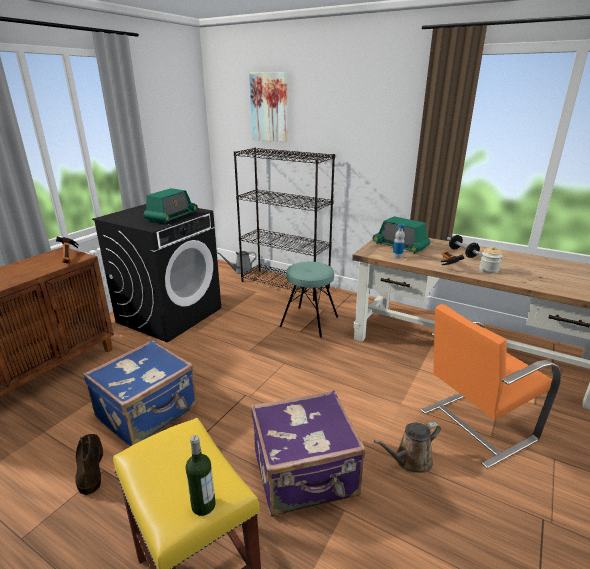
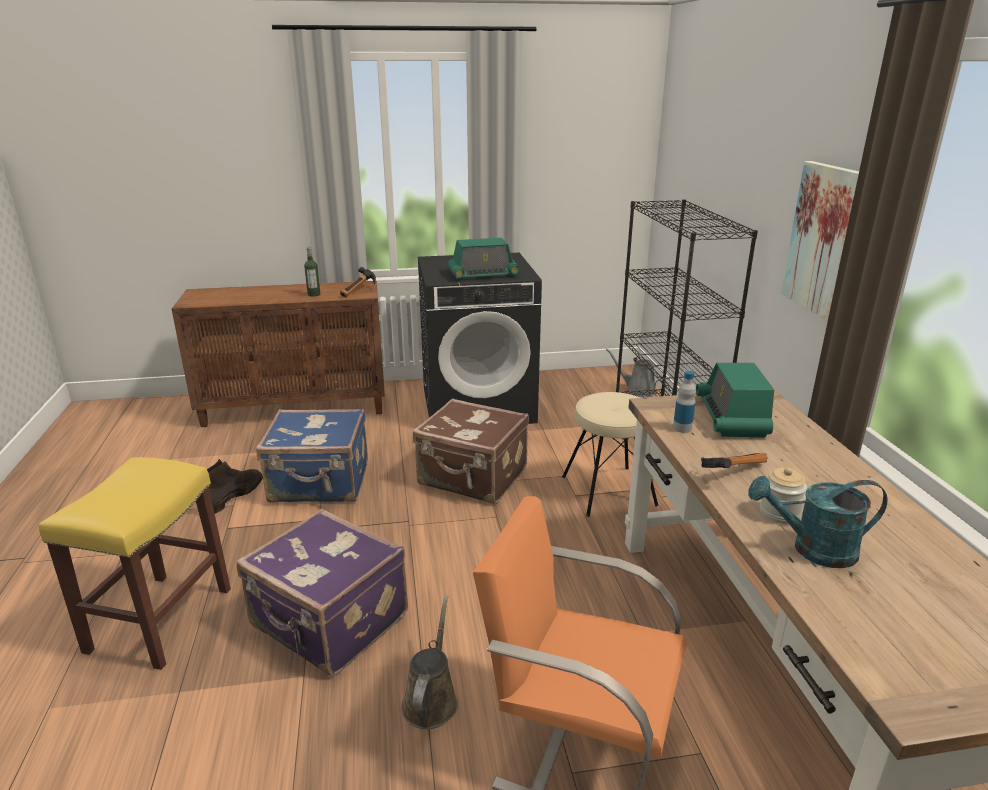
camera: 50 degrees right, 0 degrees up
(203, 505) = (91, 514): bottle -> bottle (314, 294)
(238, 352) = (472, 478): none -> brown suitcase
(269, 107) = (711, 137): picture -> picture (824, 239)
(309, 321) = (608, 491): turquoise stool -> beige stool
(410, 460) = (431, 700): brown watering can -> brown watering can turned 75 degrees clockwise
(462, 253) = (811, 472): dumbbell -> none
(520, 276) = (813, 549): none -> turquoise watering can

